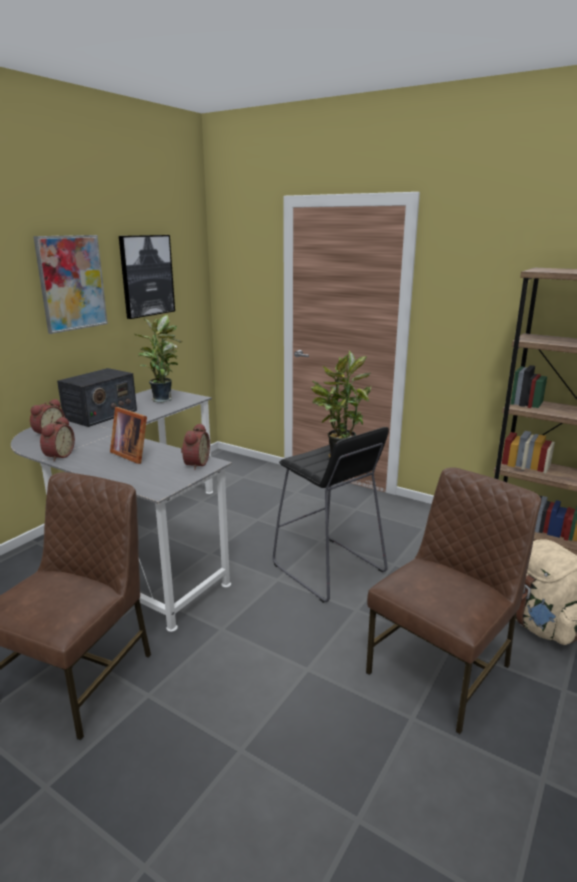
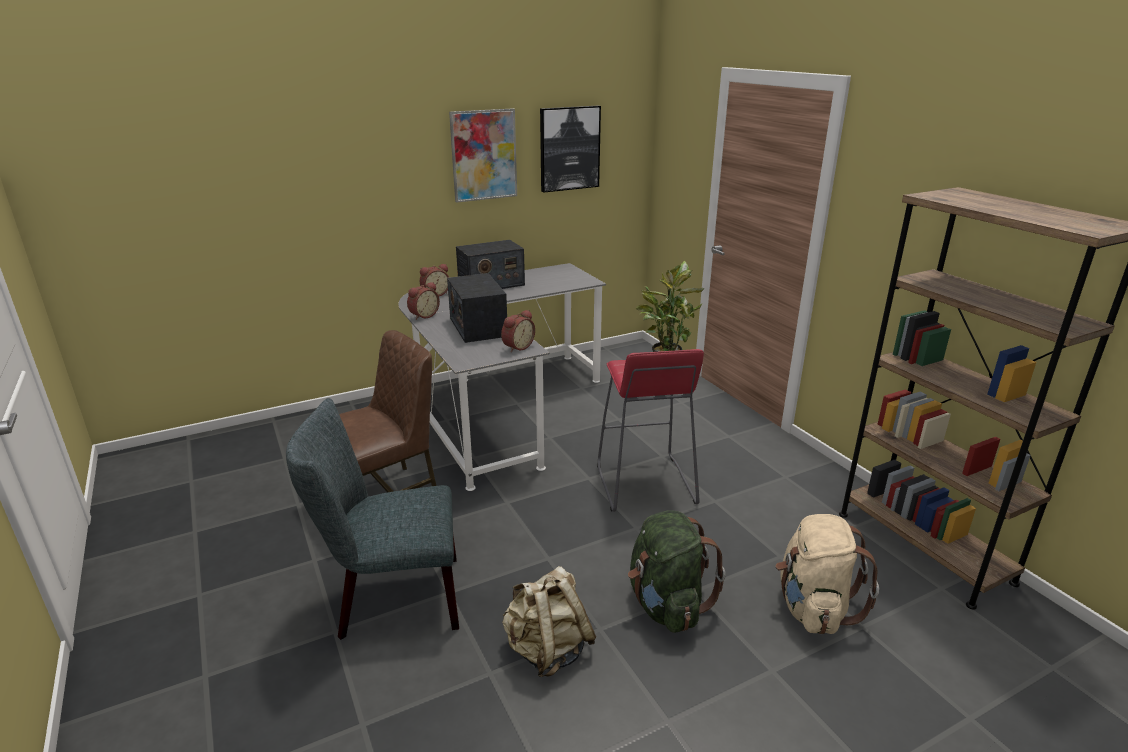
camera: 30 degrees right, 5 degrees up
(132, 454) = (478, 327): picture frame -> radio
(162, 399) = (559, 277): potted plant -> none
(183, 789) = (391, 599): none -> grey chair
(328, 569) = (644, 484): black stool -> red stool
(388, 764) = (547, 650): none -> beige backpack
(442, 669) = (666, 605): brown chair -> green backpack

